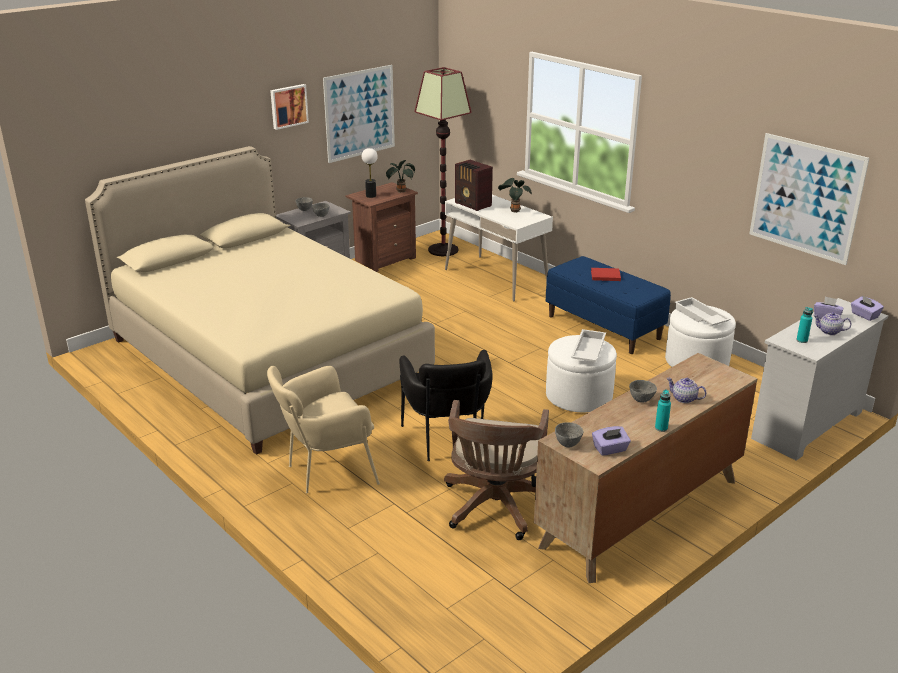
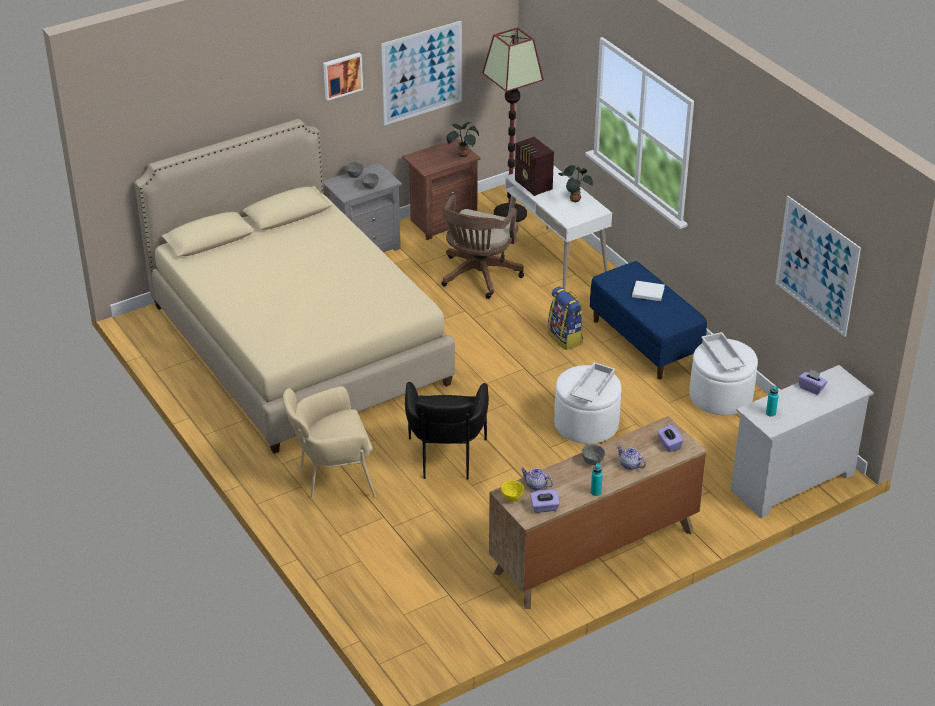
camera: 10 degrees right, 10 degrees up
(371, 196) = (429, 159): table lamp -> none
(495, 509) = (469, 533): brown office chair -> brown office chair (478, 277)
(528, 331) = (565, 338): none -> backpack
(567, 444) = (511, 498): grey bowl -> yellow bowl
(604, 275) = (647, 292): red book -> white book
(829, 332) = (803, 406): teapot -> teapot (535, 485)
(864, 315) = (849, 390): purple tissue box -> purple tissue box (669, 444)

